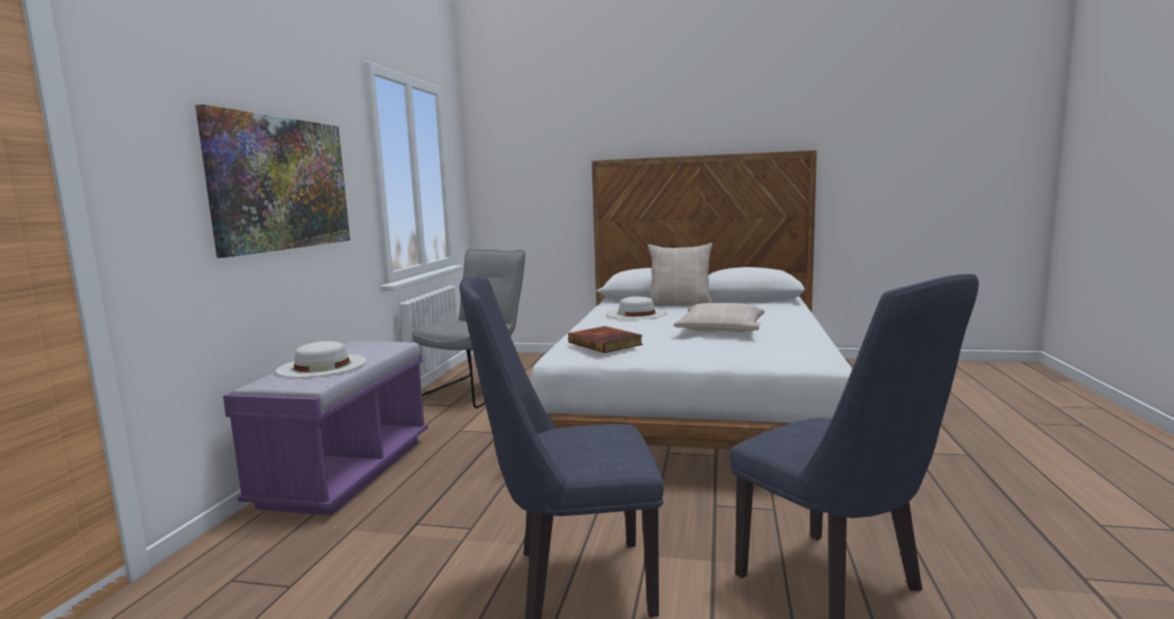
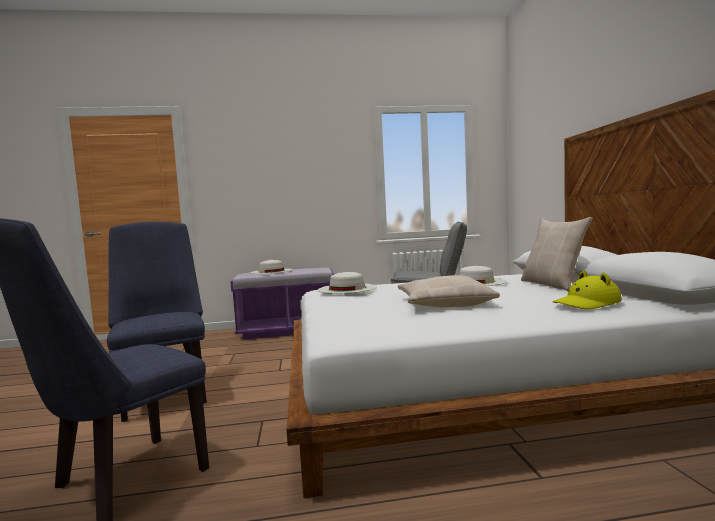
camera: 70 degrees right, 5 degrees down
(282, 183) = (291, 183): picture -> none
(606, 343) = (347, 288): book -> white hat
(768, 309) = (587, 303): none -> yellow hat

